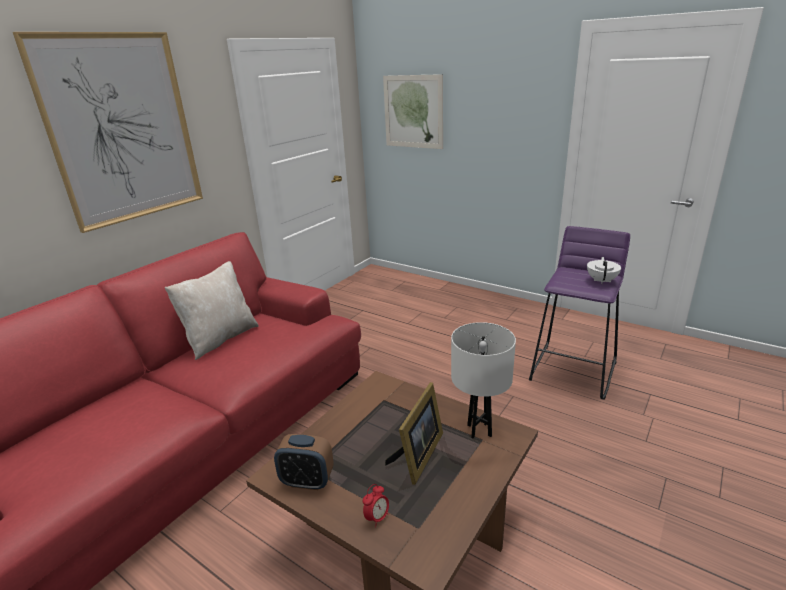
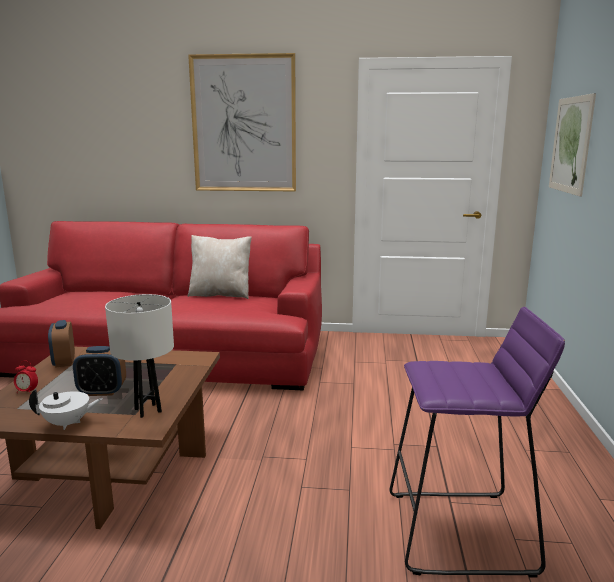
camera: 60 degrees right, 10 degrees down
(418, 456) = (102, 392): picture frame -> alarm clock
(602, 281) = (472, 389): white teapot -> white teapot (68, 423)

